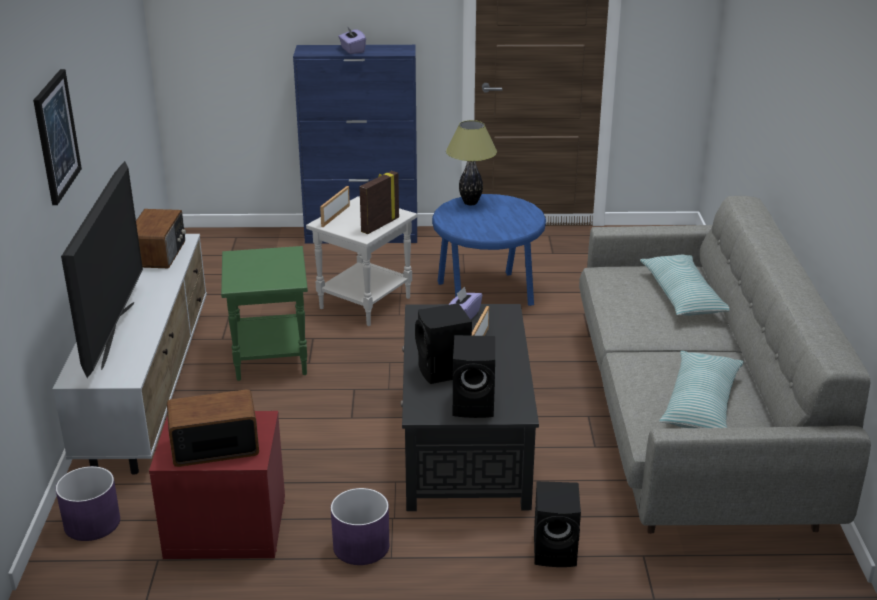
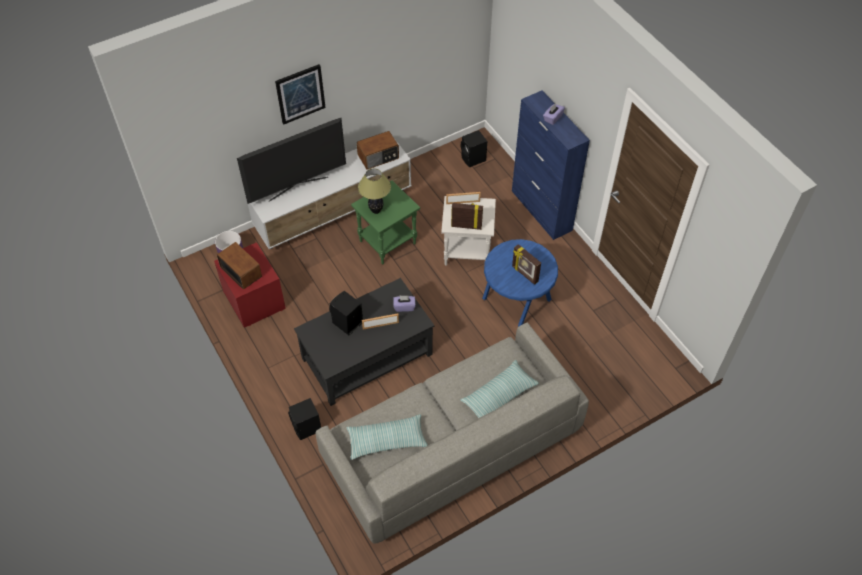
camera: 60 degrees right, 25 degrees up
(360, 546) = (269, 353): purple planter -> none
(470, 203) = (531, 251): table lamp -> table lamp (376, 210)
(475, 404) = (326, 348): black speaker -> black speaker (473, 159)
(503, 217) = (524, 274): none -> picture frame

